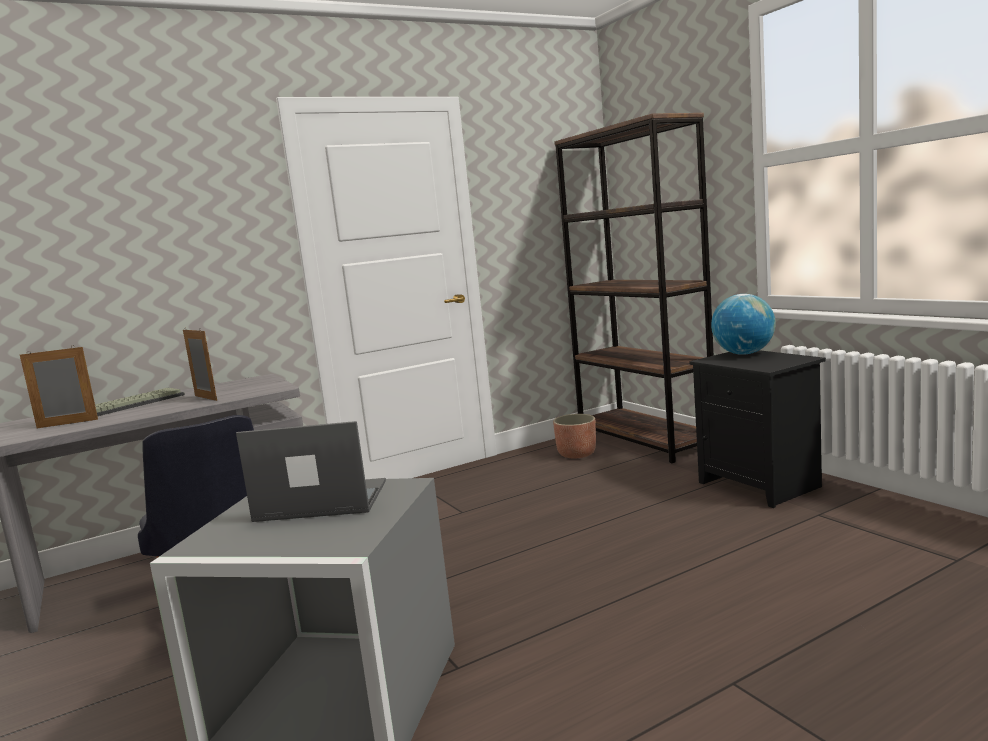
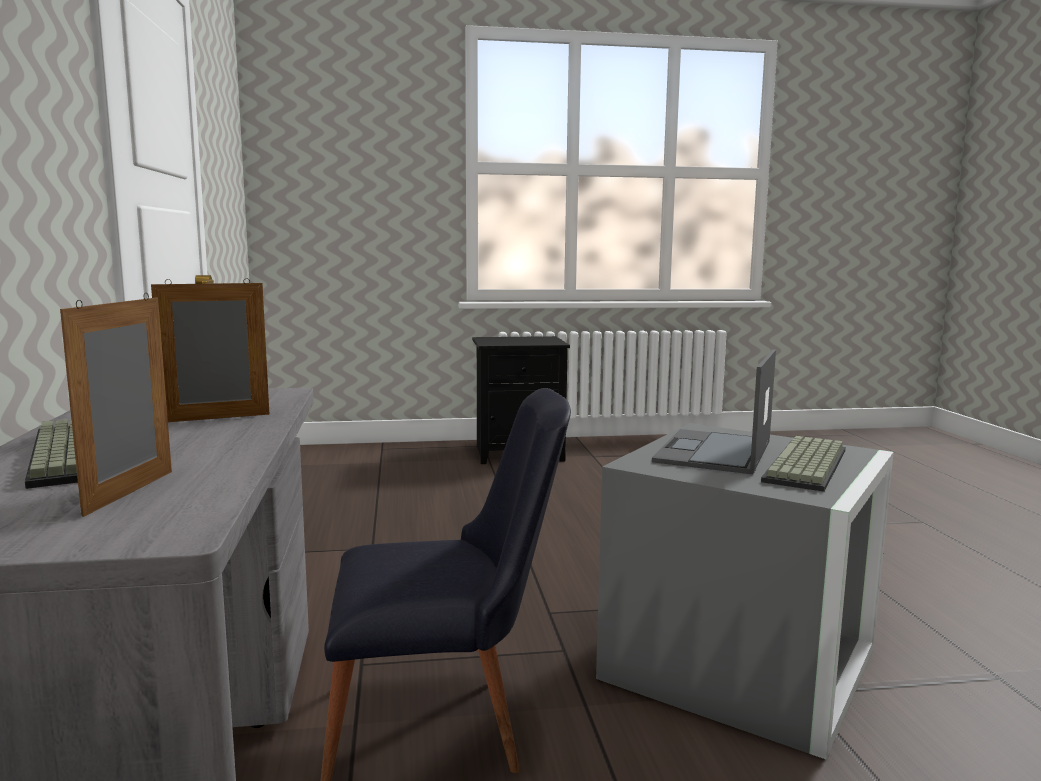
camera: 70 degrees left, 0 degrees up
(283, 536) = (808, 466): none -> keyboard
(577, 454) = (315, 478): planter -> none
(644, 440) = (341, 454): brown bookcase -> none
(744, 353) = (493, 339): globe -> none

